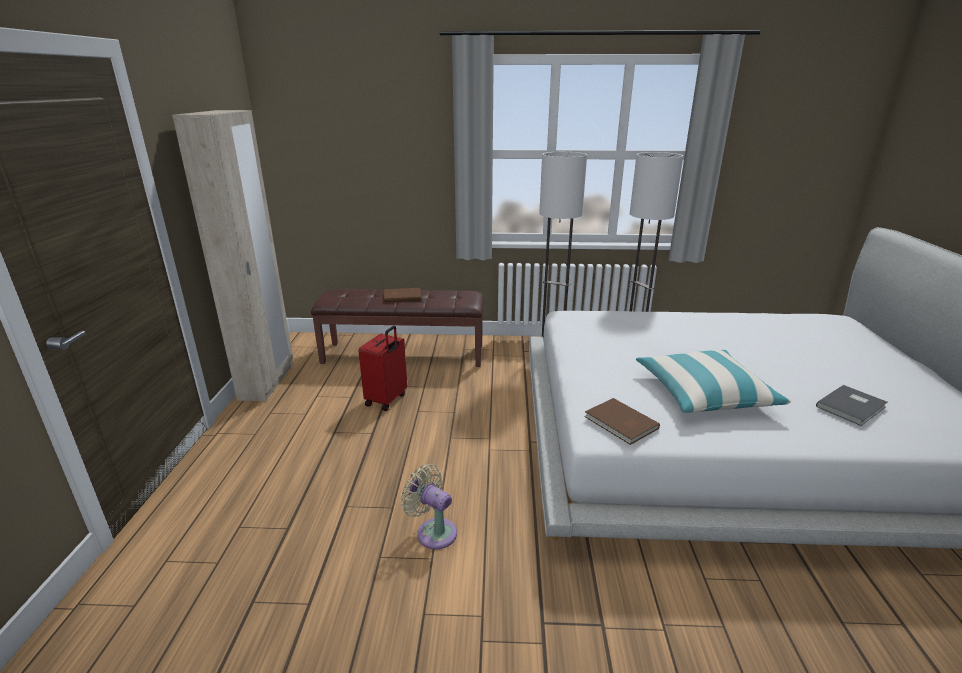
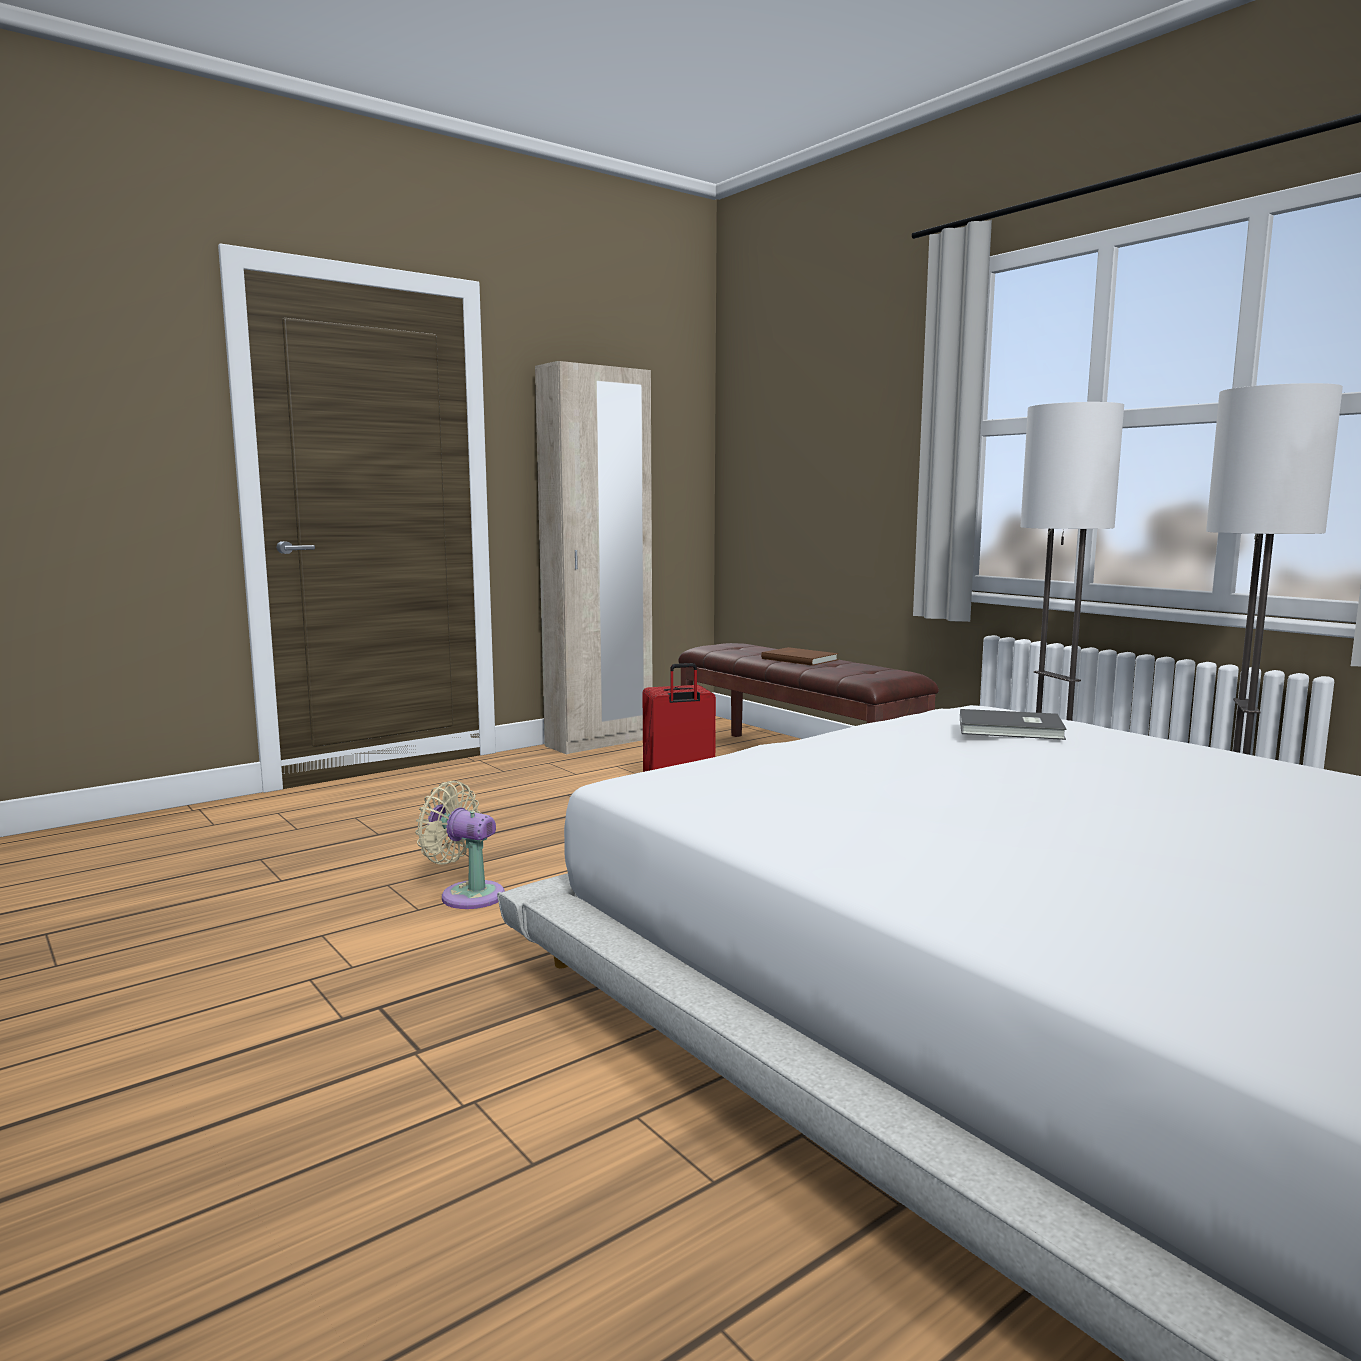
camera: 50 degrees right, 15 degrees down
(433, 531) = (467, 895): beige fan -> beige fan turned 60 degrees counterclockwise
(620, 423) = (686, 781): brown book -> none
(704, 393) = (925, 809): pillow -> none
(852, 407) = (1227, 923): grey book -> grey book (1012, 729)

